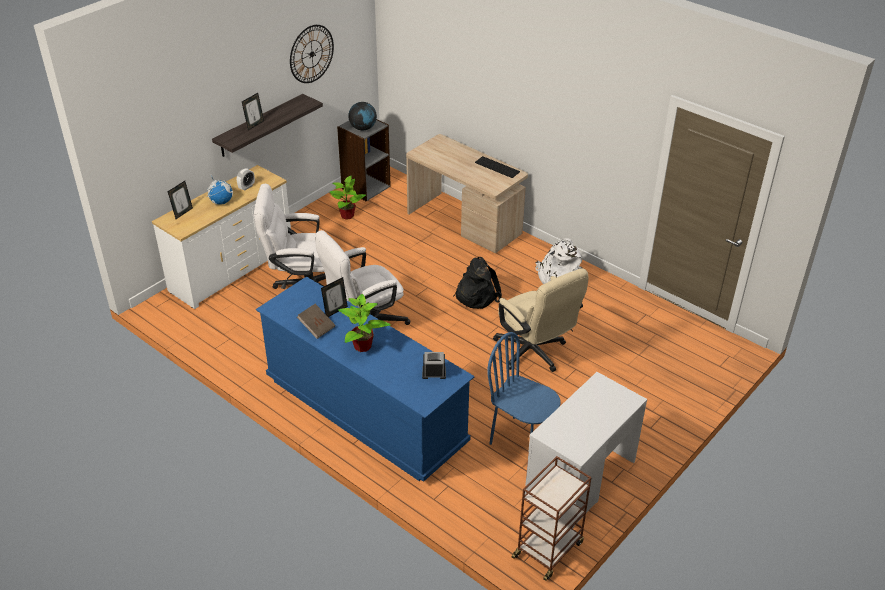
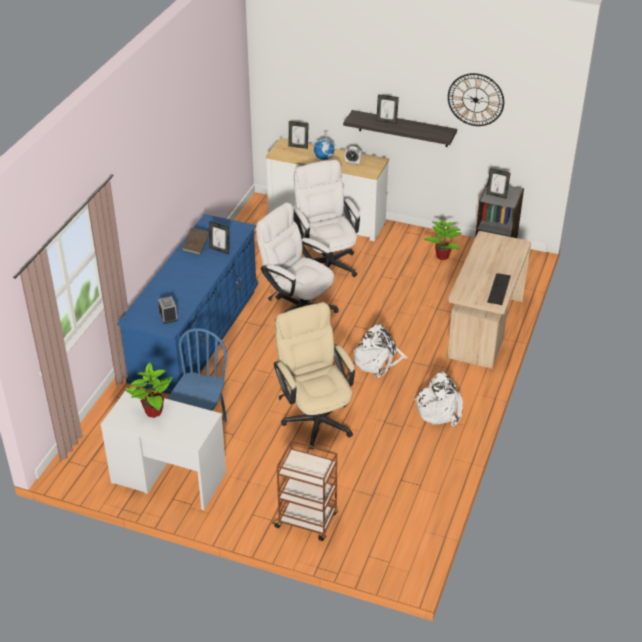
camera: 70 degrees right, 0 degrees up
(362, 346) = (183, 274): potted plant -> potted plant (153, 412)
(363, 128) = (496, 195): globe -> picture frame
(476, 295) = (378, 361): black backpack -> white backpack
(534, 354) = (315, 417): beige office chair -> beige office chair turned 120 degrees clockwise
(548, 549) = (85, 473): brown cart -> brown cart (307, 521)

